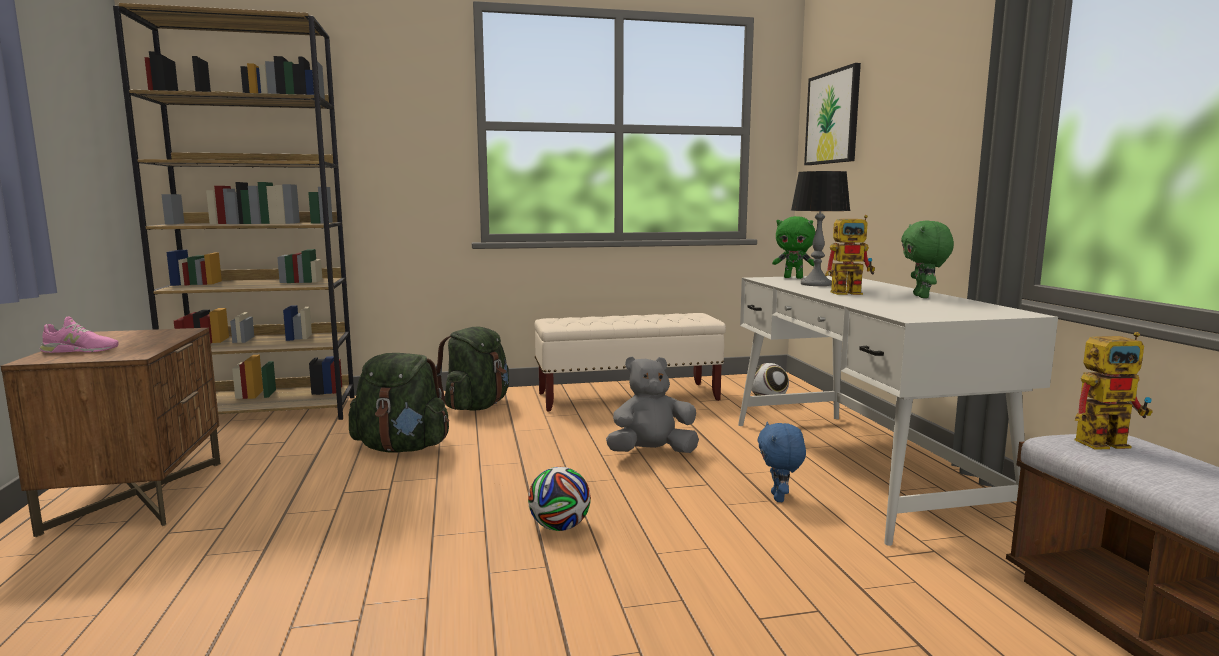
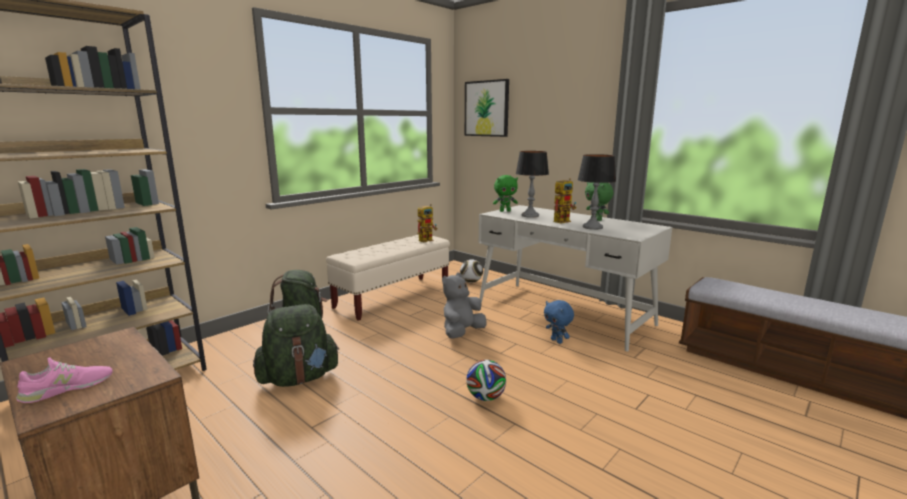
camera: 35 degrees left, 5 degrees up
(877, 302) = (592, 227): none -> table lamp
(1107, 442) = (718, 283): toy robot -> toy robot (427, 239)

